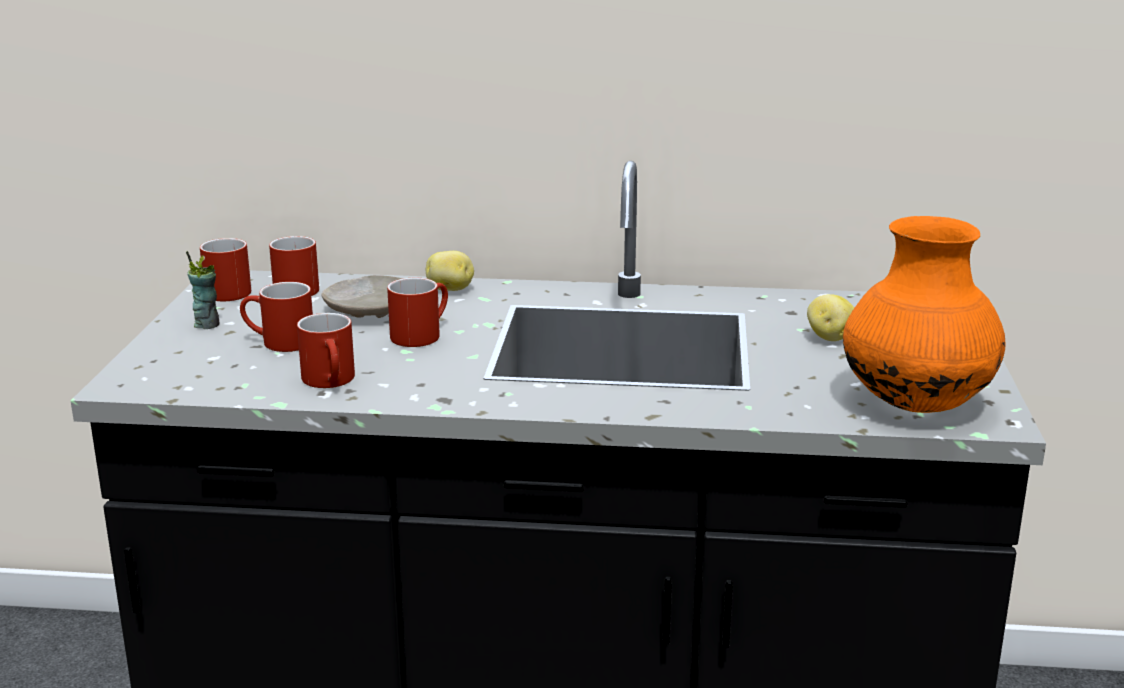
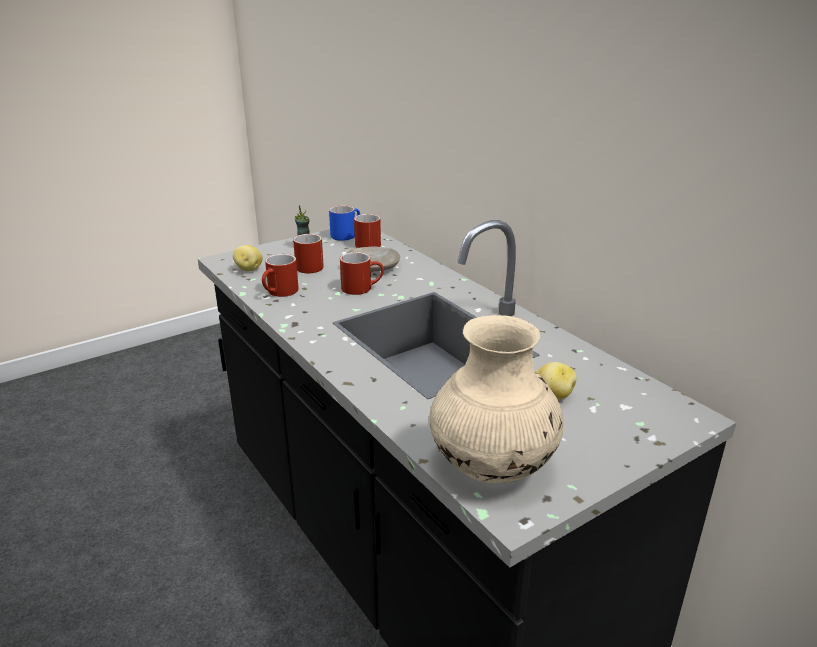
camera: 50 degrees right, 5 degrees up
(227, 290) = (346, 234): red mug -> blue mug
(450, 289) = (428, 272): potato -> potato (248, 269)
(916, 405) = (492, 468): orange vase -> beige vase

